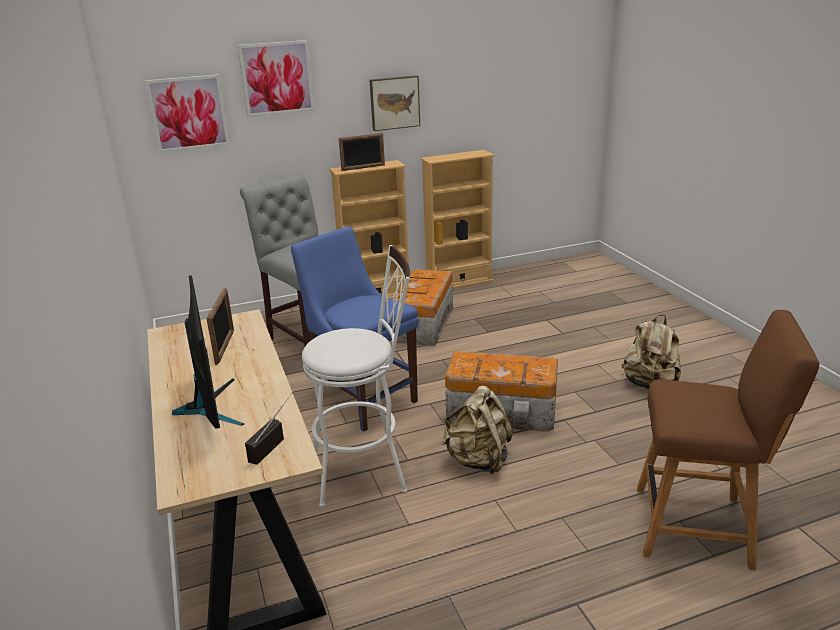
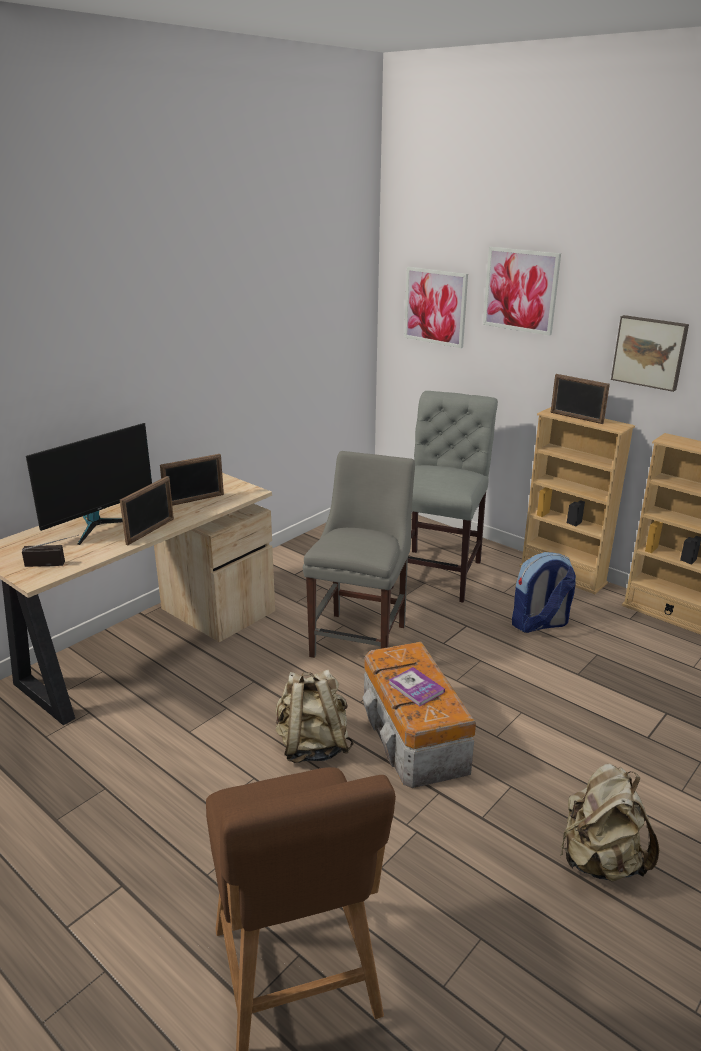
camera: 60 degrees right, 0 degrees up
(266, 379) = (150, 531): none -> picture frame
(363, 399) = (361, 638): blue chair -> grey chair
(368, 471) = (251, 681): white stool -> none
(423, 325) = (539, 624): storage box -> backpack
(509, 367) = (416, 688): none -> book

